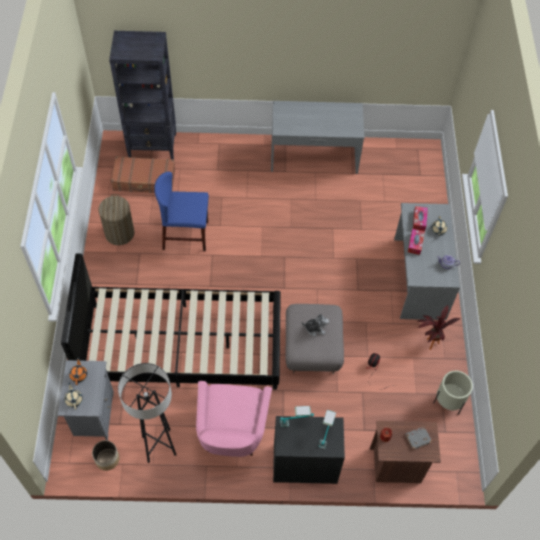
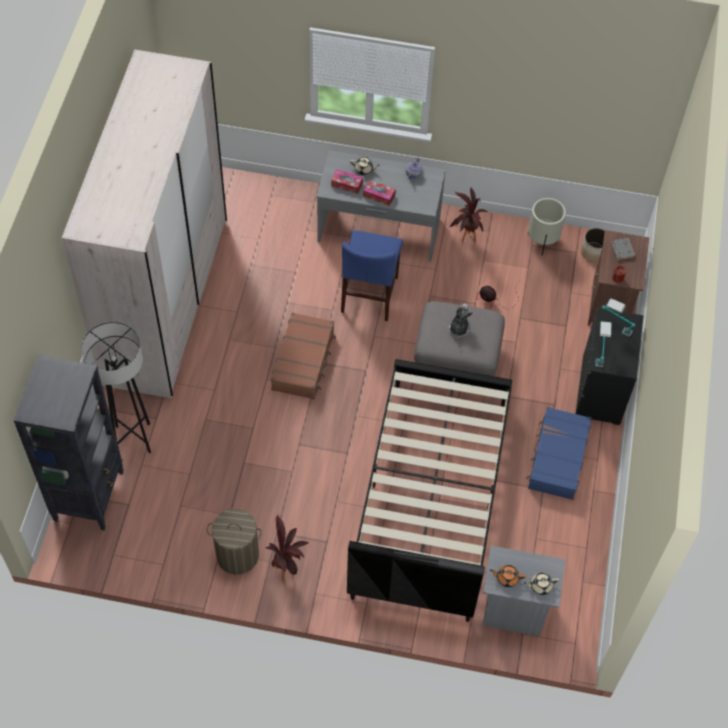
camera: 80 degrees left, 0 degrees up
(107, 459) = (575, 598): planter -> planter (593, 252)
(112, 264) = (287, 568): none -> potted plant
(144, 180) = (150, 514): brown suitcase -> brown suitcase (303, 361)
(159, 446) = (563, 538): black floor lamp -> black floor lamp (133, 439)
(185, 235) = (260, 472): blue chair -> blue chair (369, 294)
(232, 434) = (557, 458): pink armchair -> blue suitcase
(314, 157) = (166, 300): grey desk -> beige wardrobe

